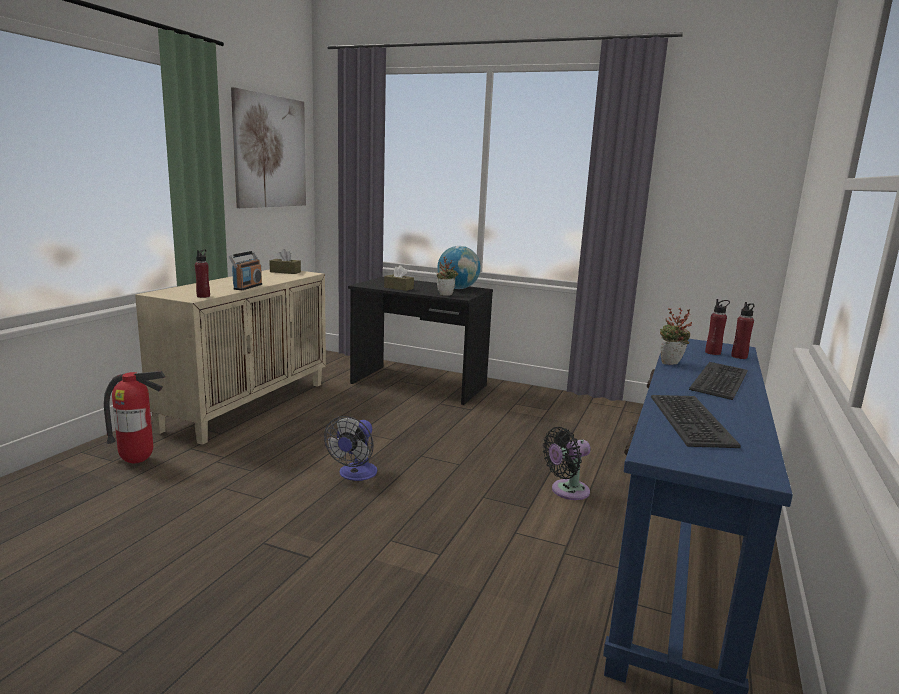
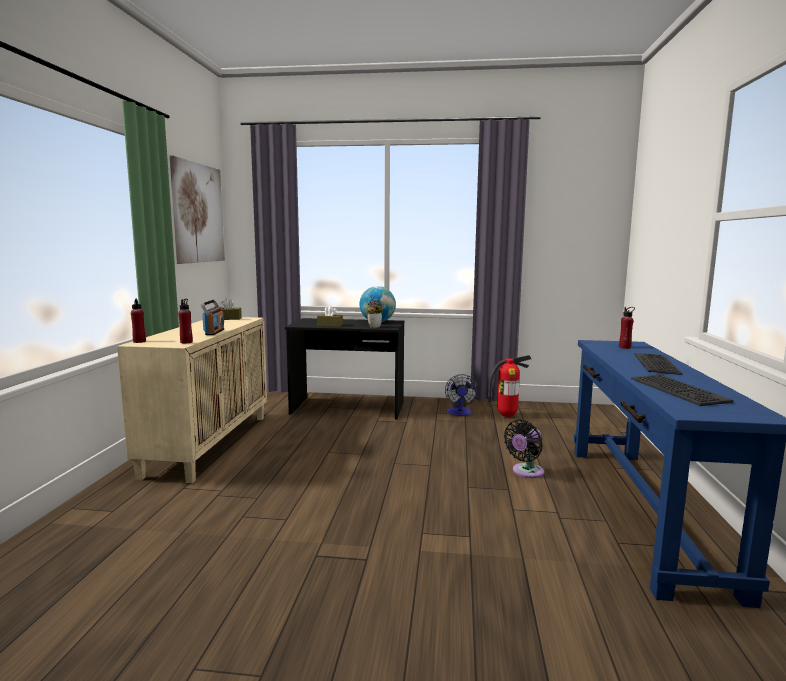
camera: 15 degrees left, 5 degrees down
(138, 461) = (138, 507): fire extinguisher -> fire extinguisher (507, 416)
(355, 475) = (352, 487): fan -> fan (460, 413)
(671, 364) = (610, 357): potted plant -> none
(739, 357) = (644, 348): red bottle -> red bottle (139, 341)

